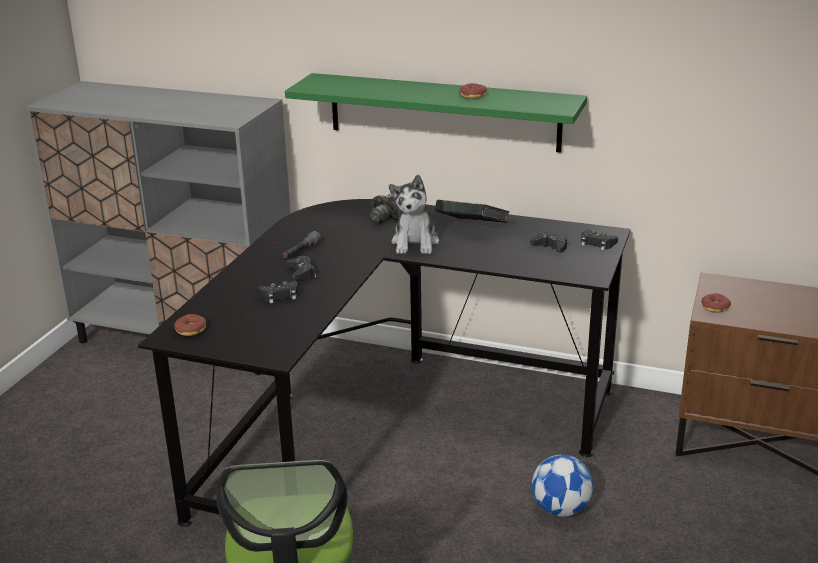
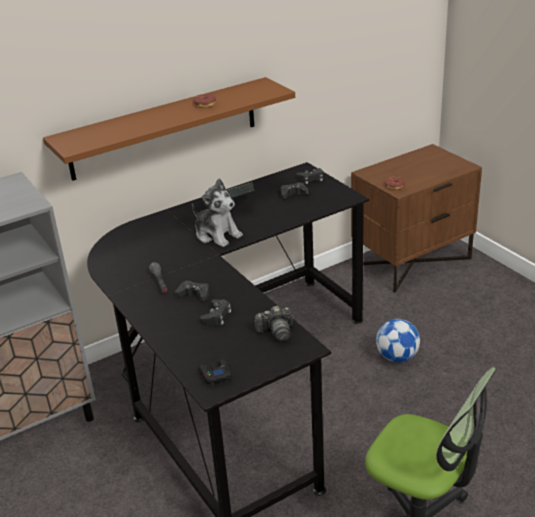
camera: 50 degrees left, 5 degrees up
(191, 330) = (215, 374): donut -> black game controller
(384, 218) = (161, 232): camera -> camera (276, 332)
(443, 112) = (164, 128): green shelf -> brown shelf

